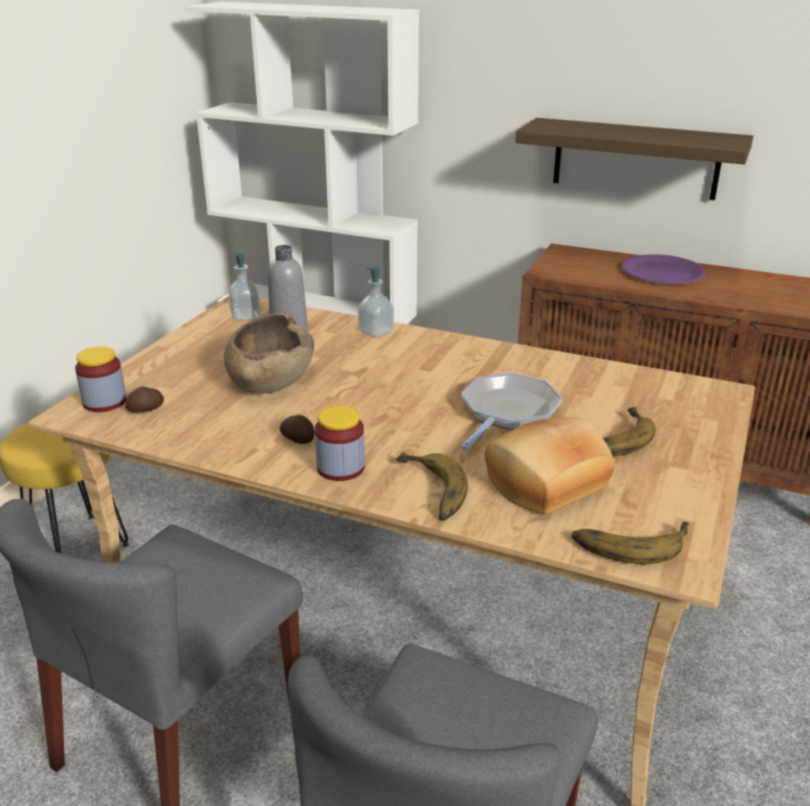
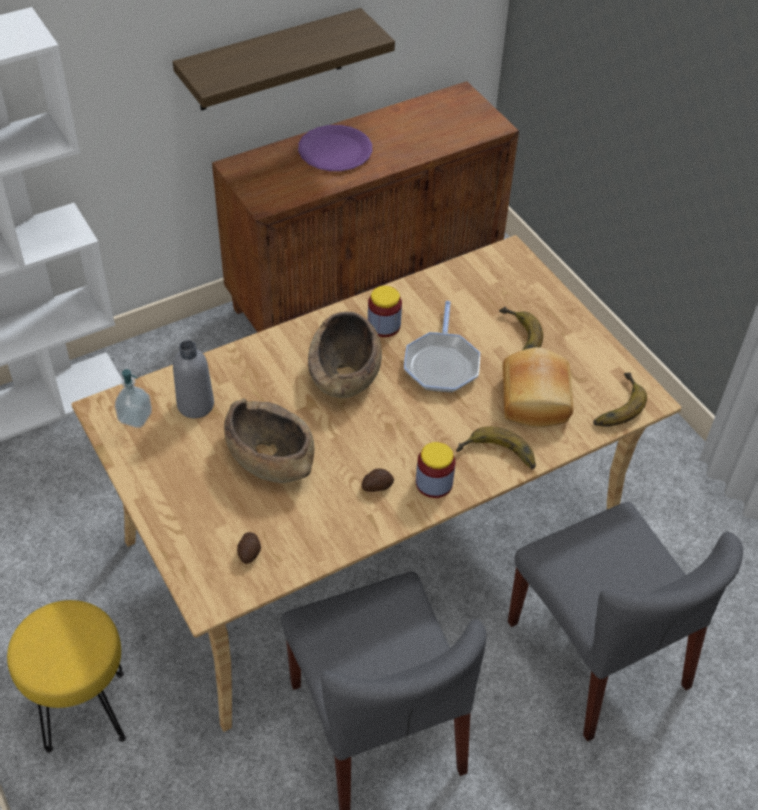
camera: 55 degrees left, 20 degrees up
(104, 402) = (210, 573): jar -> jar (384, 325)
(376, 332) = (254, 357): soap dispenser -> none
(419, 373) = (345, 373): none -> brown bowl
(507, 412) = (441, 364): frying pan -> frying pan turned 150 degrees counterclockwise

